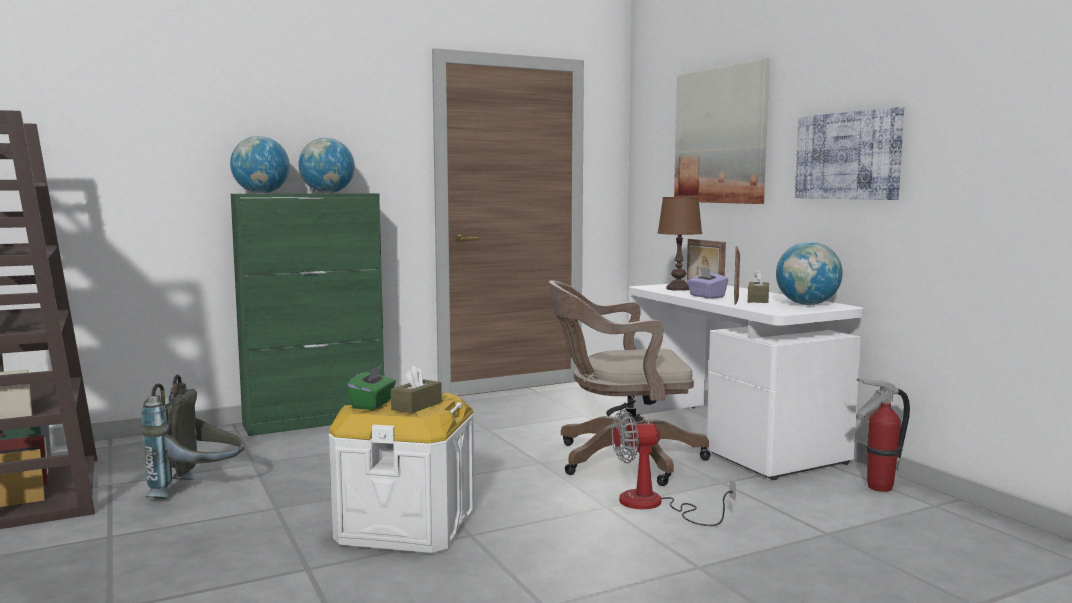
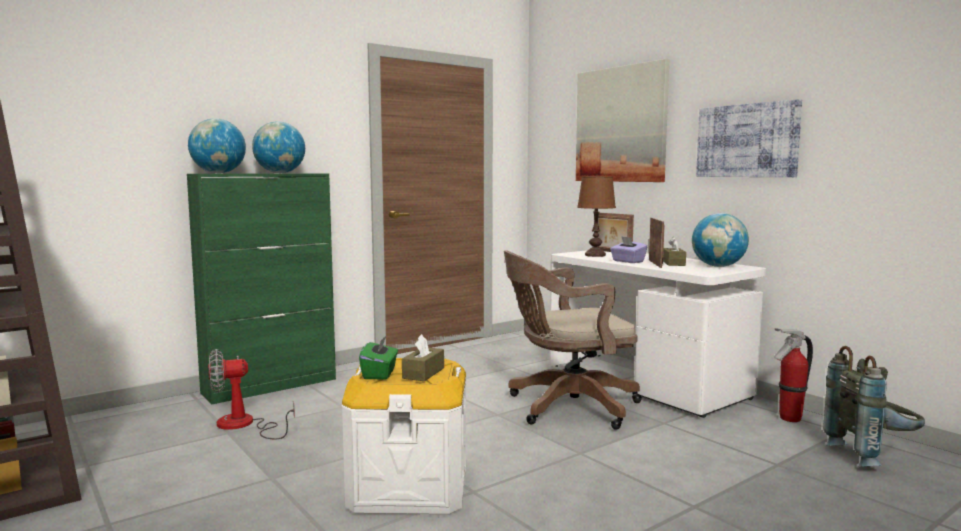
camera: 10 degrees left, 0 degrees up
(199, 491) = (185, 465): grey backpack -> grey backpack (872, 456)
(654, 505) = (620, 448): fan -> fan (244, 425)

